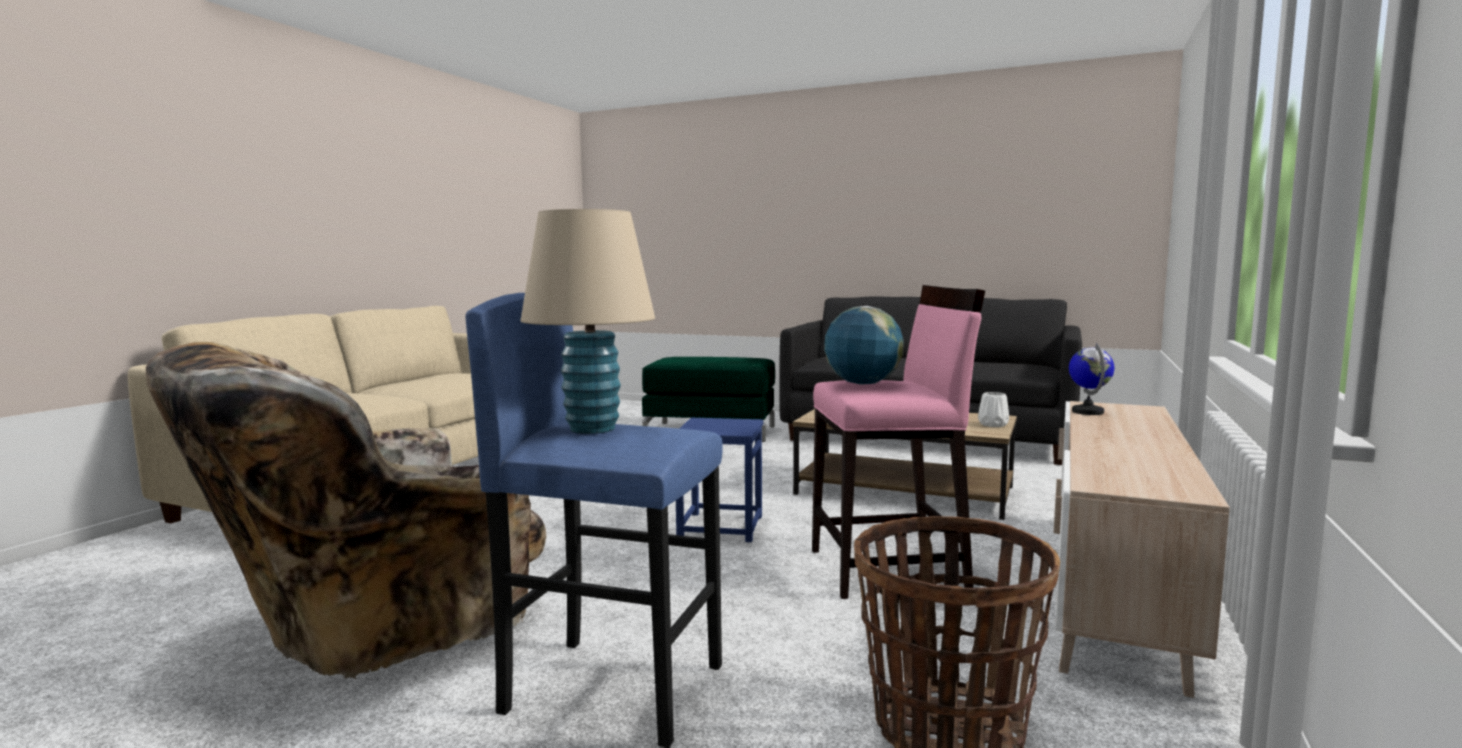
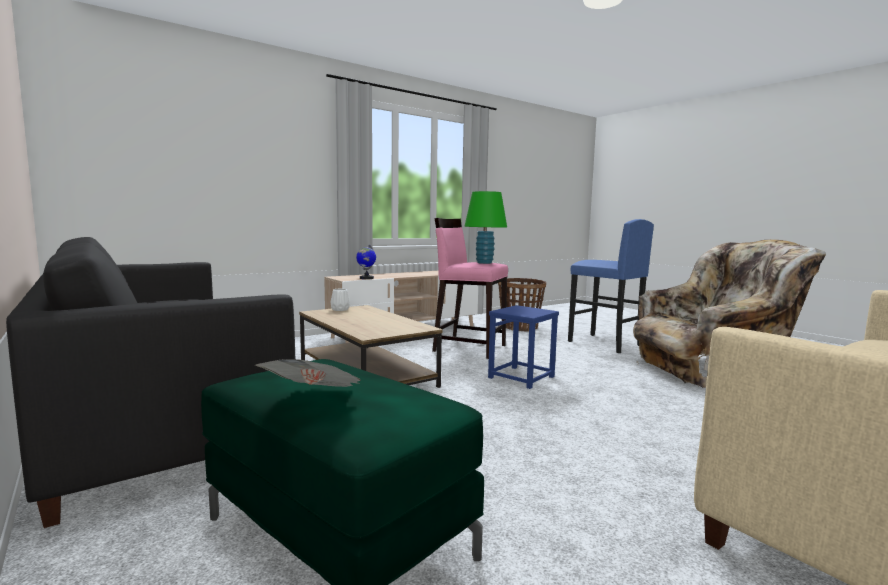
camera: 150 degrees left, 0 degrees up
(592, 428) = (614, 260): beige table lamp -> none
(706, 356) = (314, 402): none -> newspaper
(862, 384) = (484, 263): globe -> green table lamp

